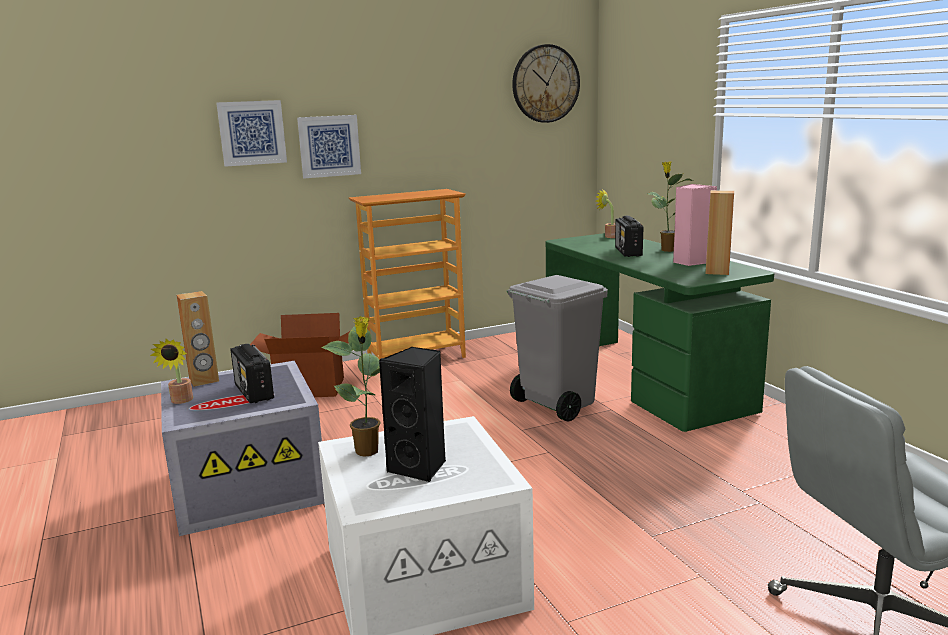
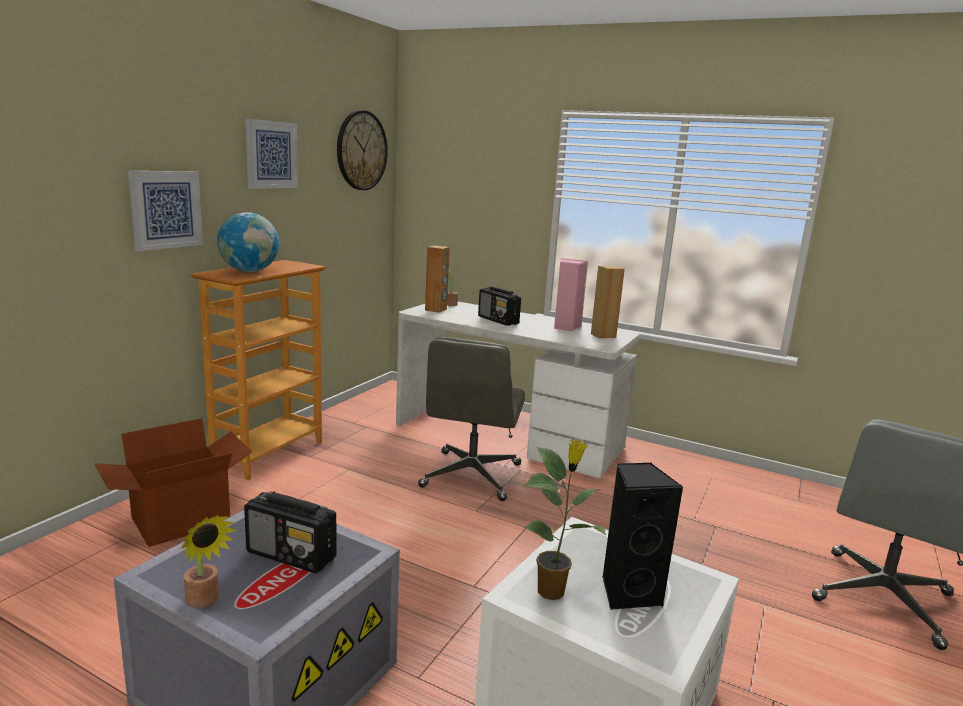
camera: 40 degrees left, 0 degrees up
(204, 380) = (187, 558): brown speaker -> brown speaker (436, 309)
(252, 133) = (69, 188): picture -> picture (271, 154)
(393, 196) = (250, 271): none -> globe
(556, 405) = (471, 476): grey trash can -> grey office chair
(643, 380) = (508, 435): green desk -> white desk
(667, 250) = (523, 316): potted plant -> none

